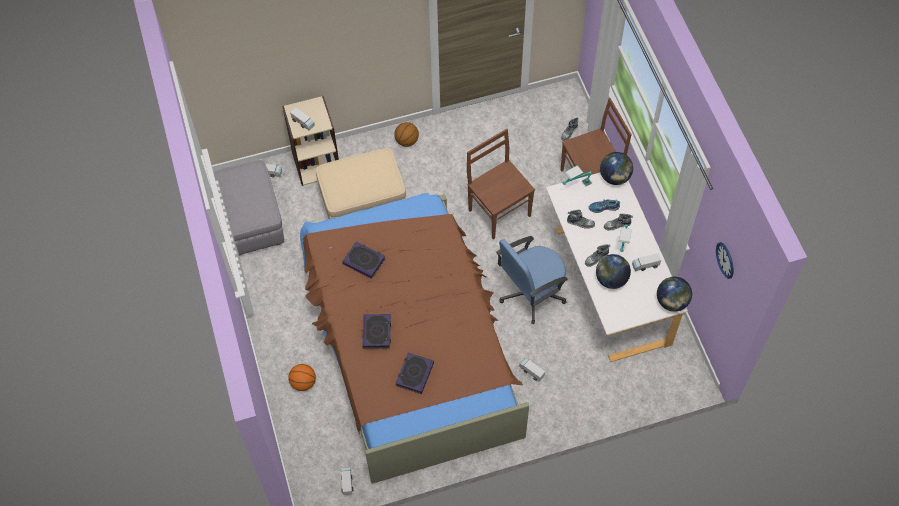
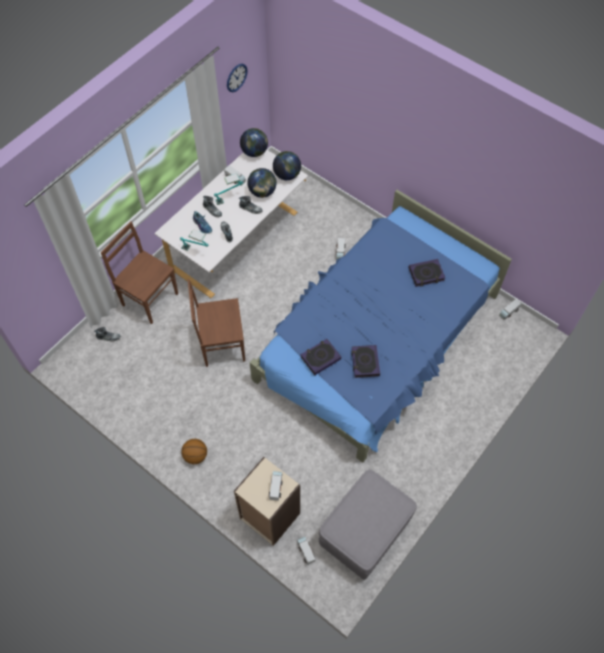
camera: 125 degrees left, 0 degrees up
(303, 383) = (466, 387): basketball -> none
(362, 203) = (283, 450): beige ottoman -> none
(377, 332) = (415, 316): book -> book (320, 358)
(409, 340) = (376, 339): brown bed -> blue bed
(498, 211) = (221, 344): brown chair -> brown chair turned 60 degrees clockwise
(531, 293) = (279, 284): blue office chair -> none
(614, 177) = (168, 232): globe -> globe (287, 175)

